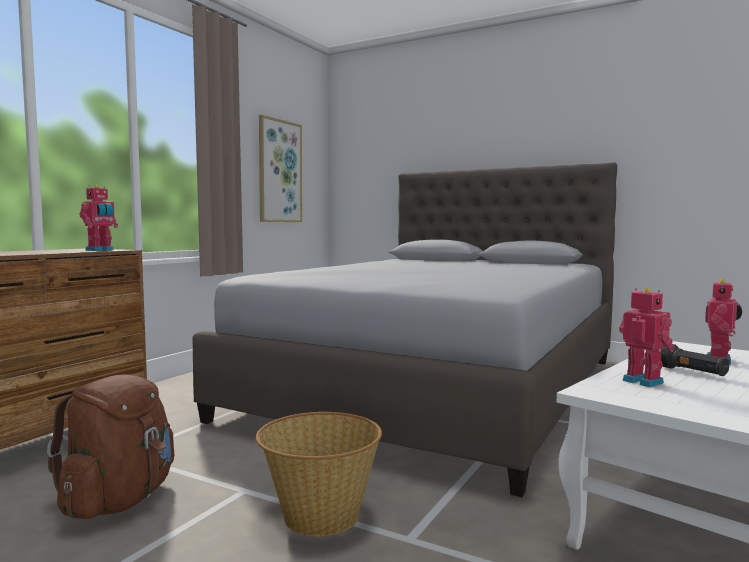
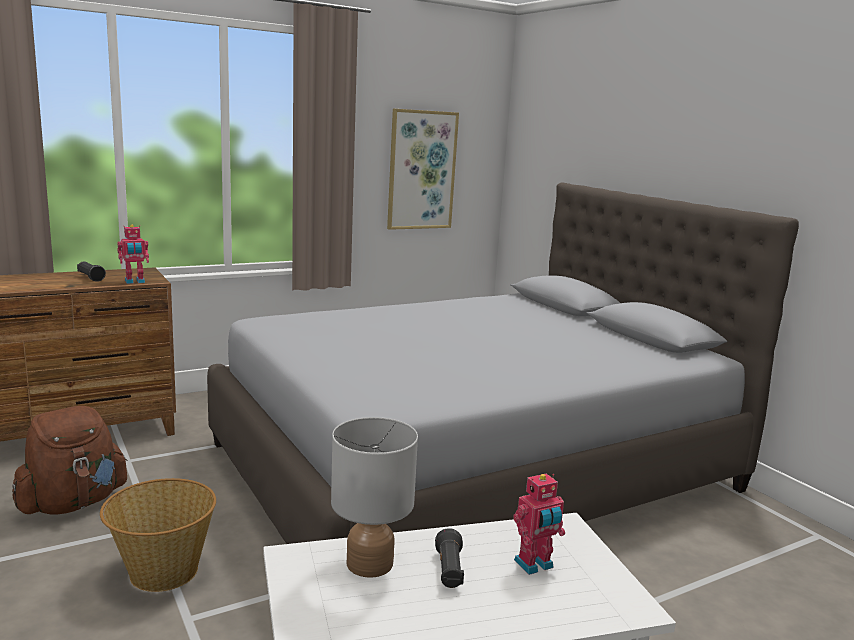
camera: 30 degrees right, 10 degrees up
(38, 251) = (90, 278): none -> black flashlight
(644, 381) = (369, 563): toy robot -> grey table lamp

